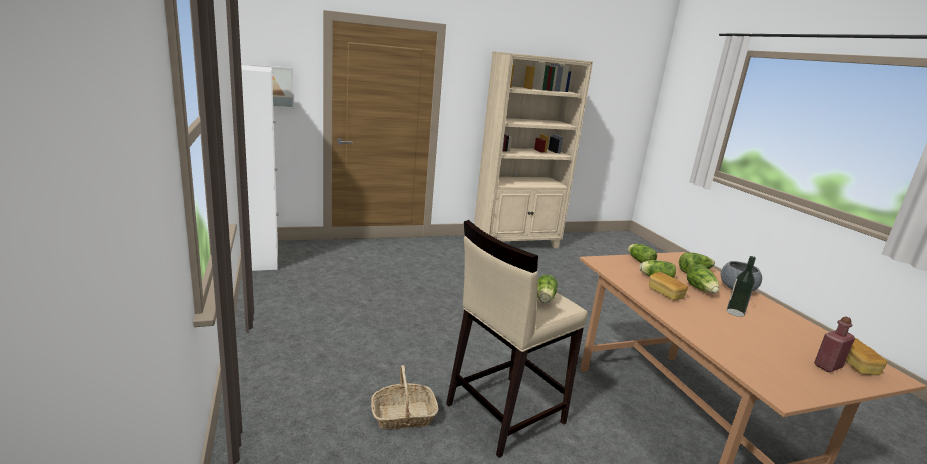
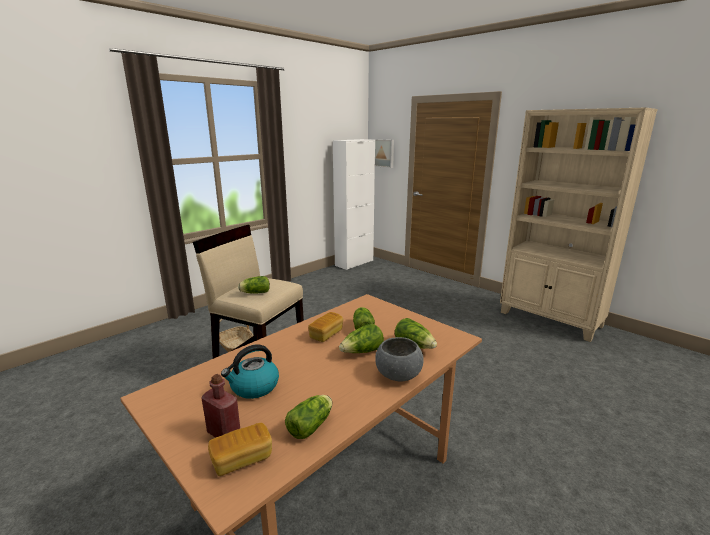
camera: 65 degrees right, 0 degrees up
(639, 260) = (400, 317): lettuce -> lettuce (312, 425)
(735, 312) = (320, 373): bottle -> none
(759, 342) = (254, 387): none -> kettle

